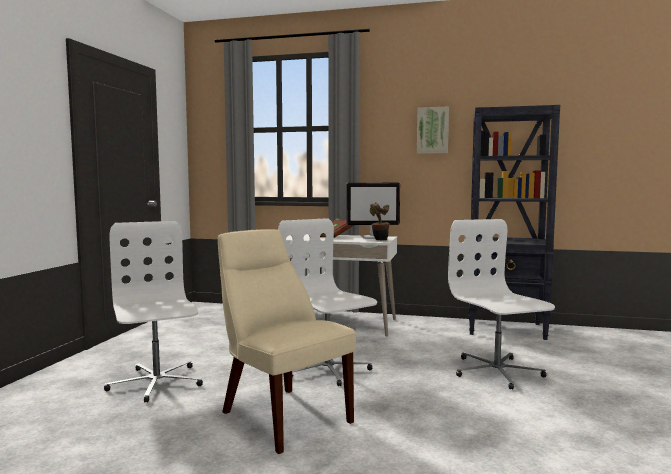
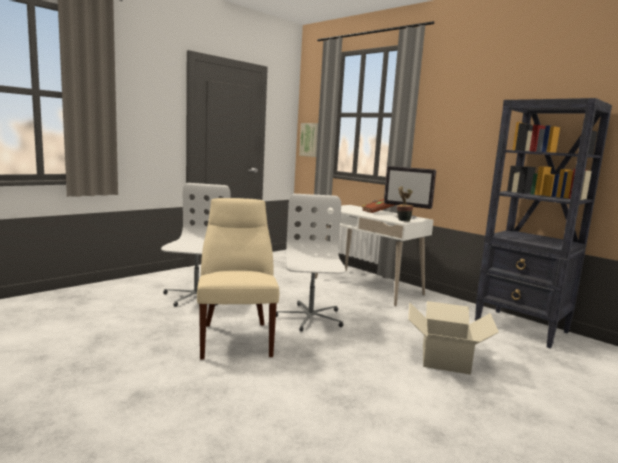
camera: 30 degrees right, 5 degrees up
(432, 130) = (485, 120): picture -> picture (310, 139)
(496, 371) = (446, 358): white office chair -> cardboard box

